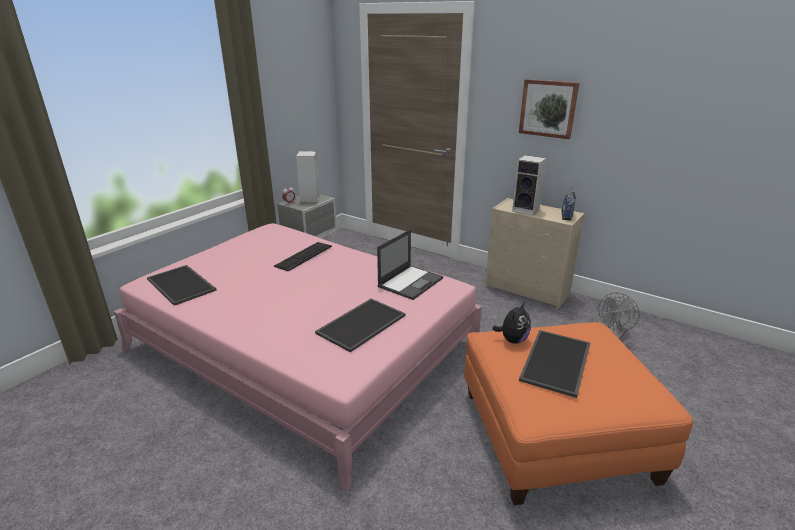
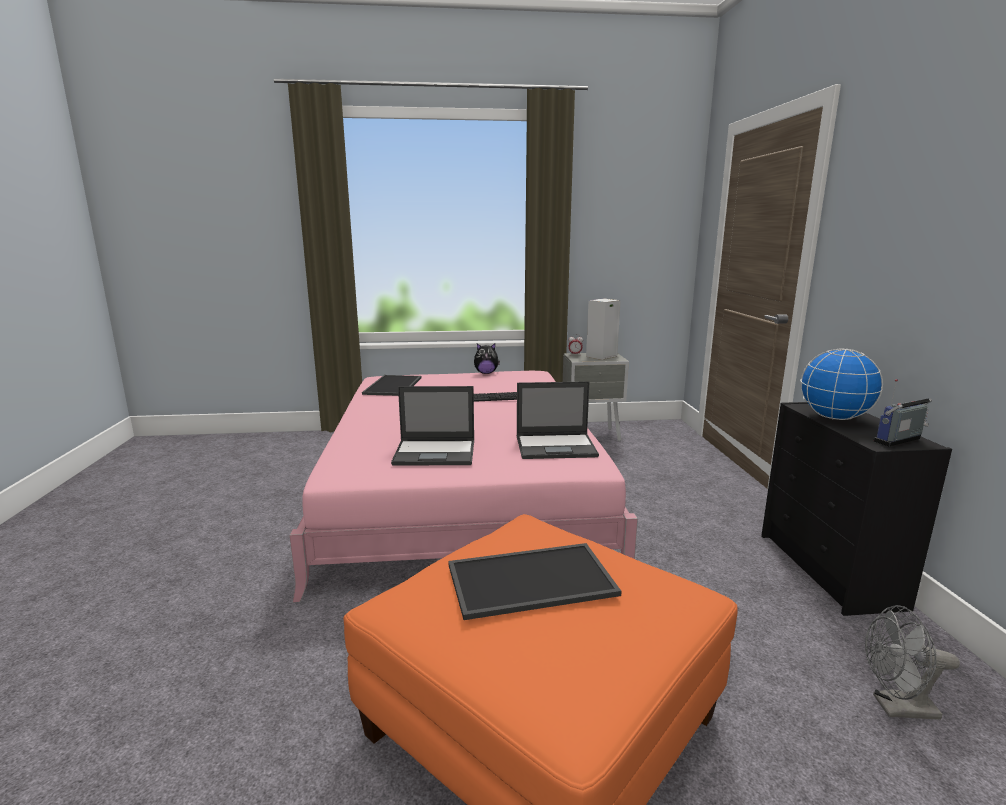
camera: 50 degrees right, 10 degrees down
(361, 323) = (436, 453): tray -> laptop
(512, 340) = (542, 538): plush toy -> plush toy (486, 373)
(527, 210) = (834, 418): speaker -> globe
(528, 290) = (830, 571): beige dresser -> black dresser
(548, 108) = (916, 242): picture -> none

